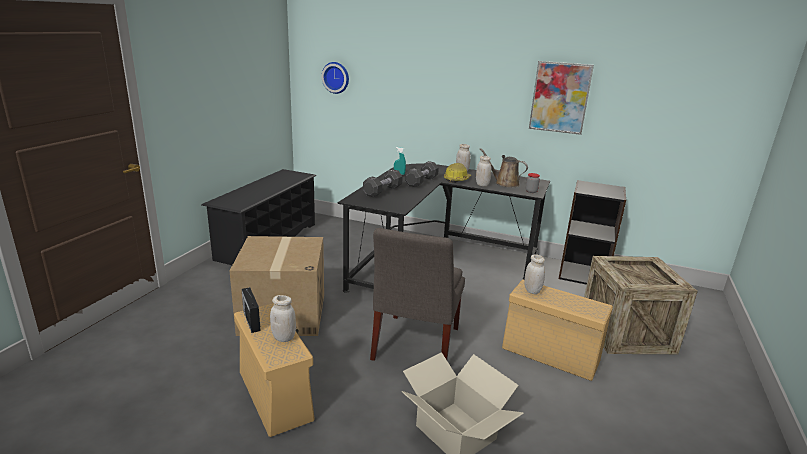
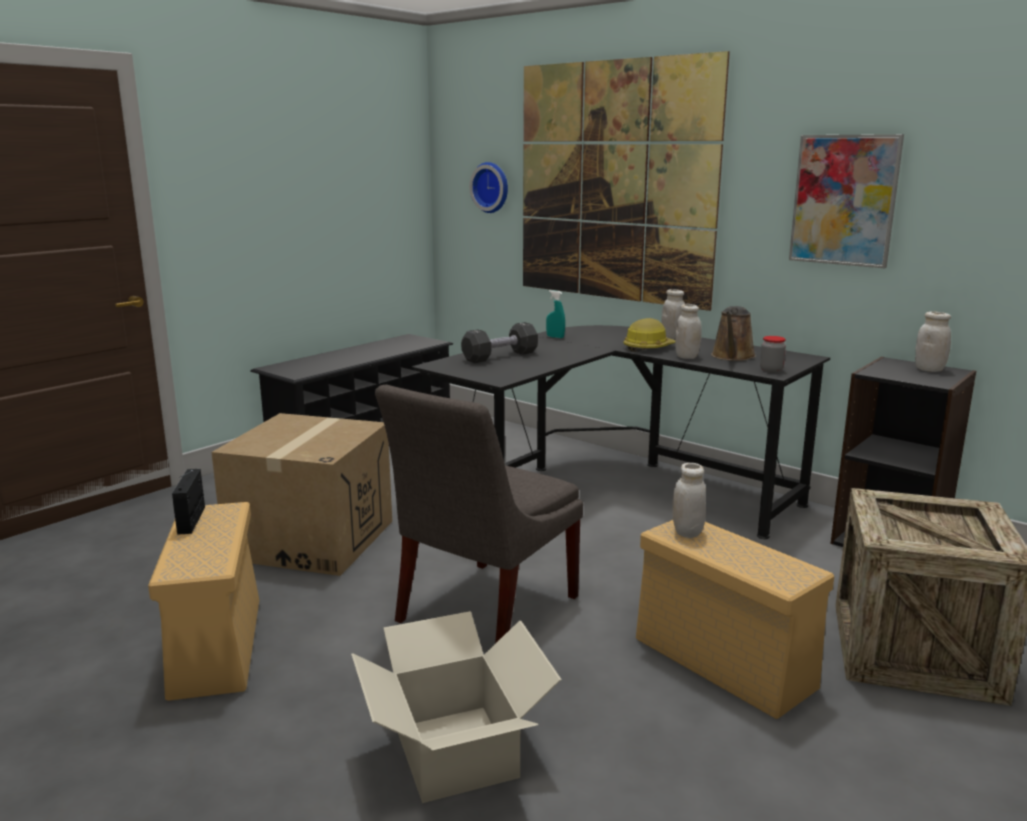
camera: 20 degrees right, 5 degrees down
(284, 337) = (215, 546): white jar -> white jar (929, 369)
(421, 181) = (581, 348): black dumbbell -> none
(422, 80) = (614, 183): none -> picture
(504, 183) = (732, 357): brown watering can -> brown watering can turned 120 degrees counterclockwise

